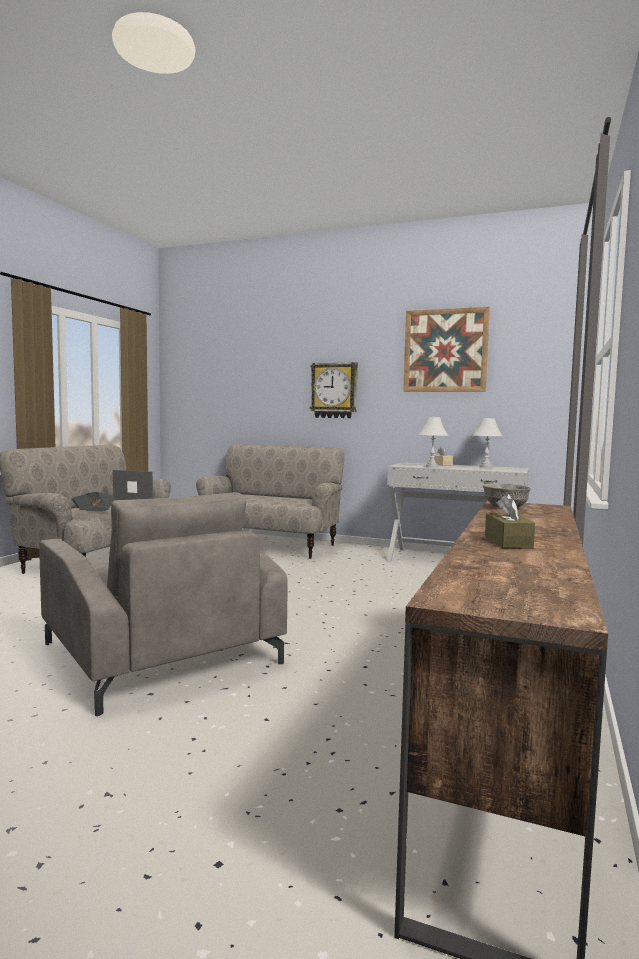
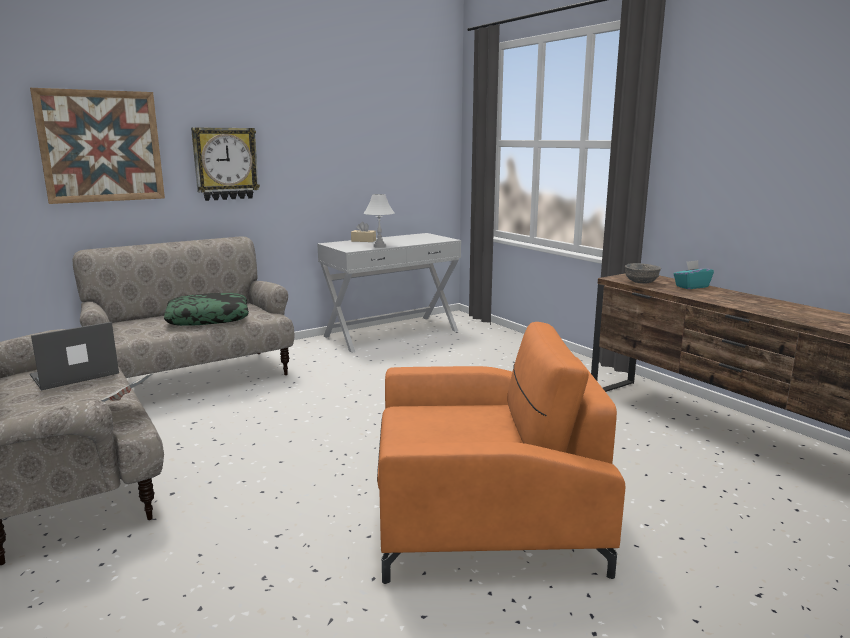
camera: 55 degrees left, 10 degrees up
(160, 652) = (483, 515): grey armchair -> orange armchair
(271, 499) = (208, 318): none -> pillow
(445, 350) = (348, 117): picture -> picture (101, 146)
(486, 466) = (402, 237): white table lamp -> none
(508, 542) = (780, 310): brown tissue box -> none
(541, 518) = (691, 286): none -> turquoise tissue box

